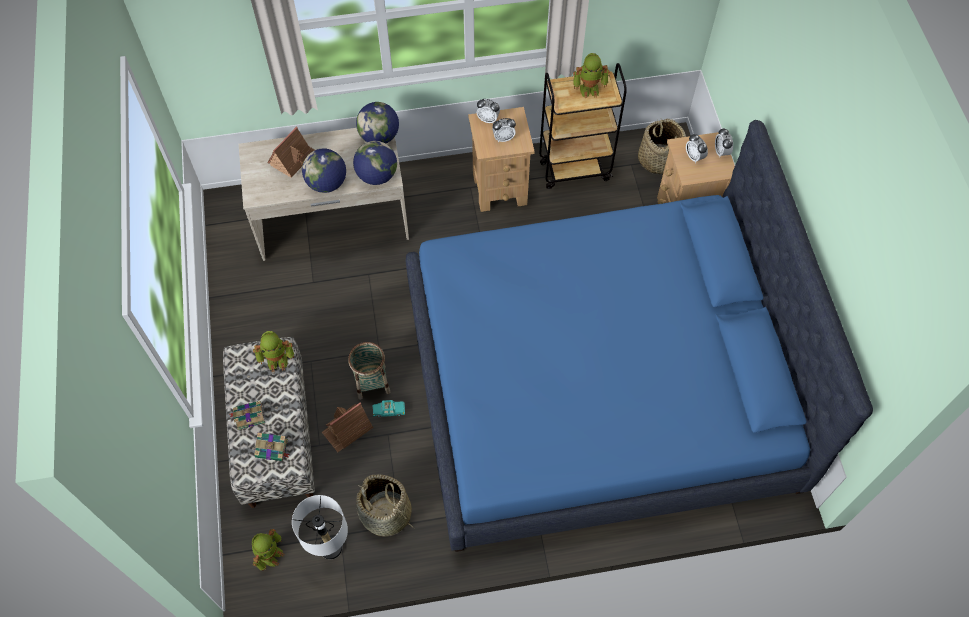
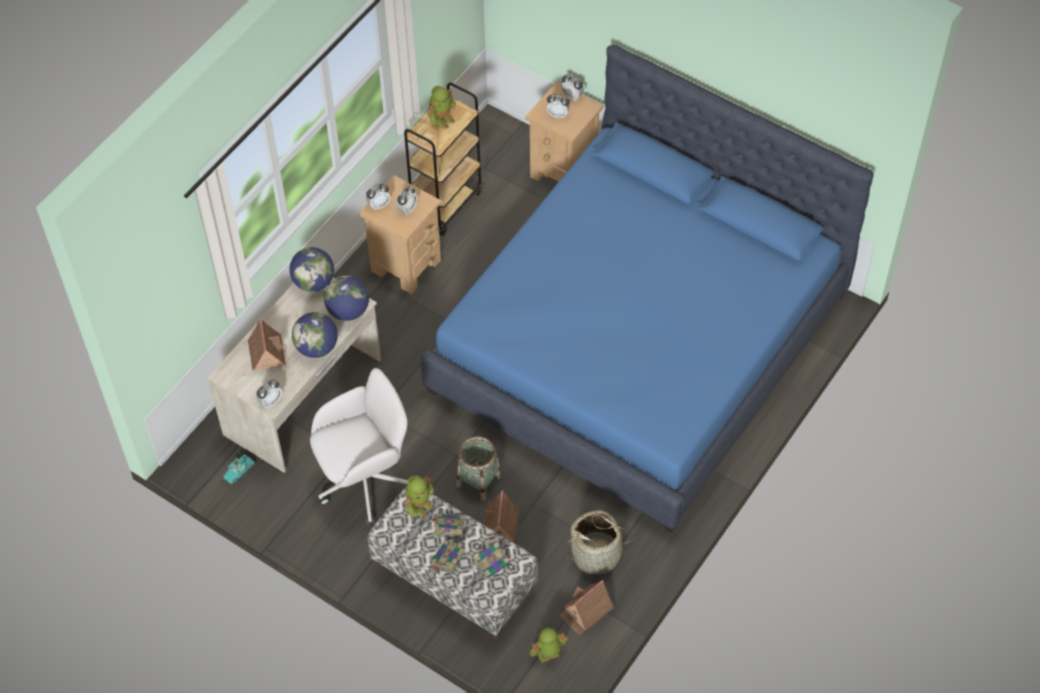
camera: 45 degrees left, 5 degrees down
(254, 194) = (270, 401): none -> alarm clock
(269, 554) = (548, 655): toy robot -> toy robot turned 90 degrees counterclockwise
(277, 393) = (448, 527): none -> book
(301, 314) = (365, 483): none -> white office chair
(330, 548) = (585, 611): white table lamp -> toy house
(389, 410) = (515, 488): turquoise toy car -> turquoise toy car (239, 471)
(658, 159) = (499, 148): basket -> none

